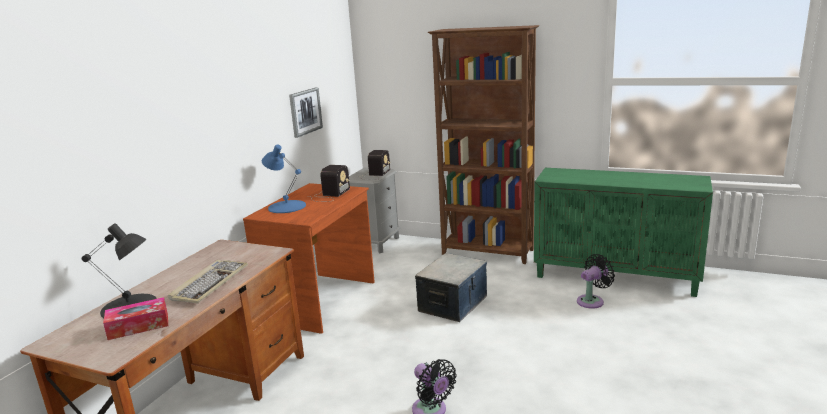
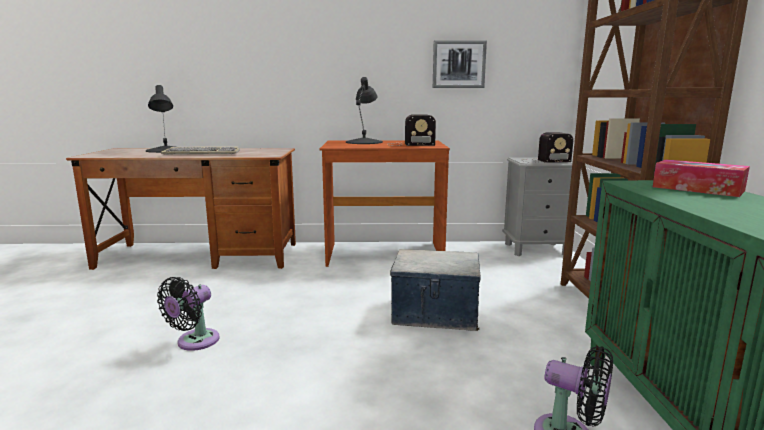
camera: 65 degrees right, 5 degrees down
(138, 326) = (133, 153): tissue box -> tissue box (697, 189)
(286, 206) = (364, 142): blue table lamp -> black table lamp

